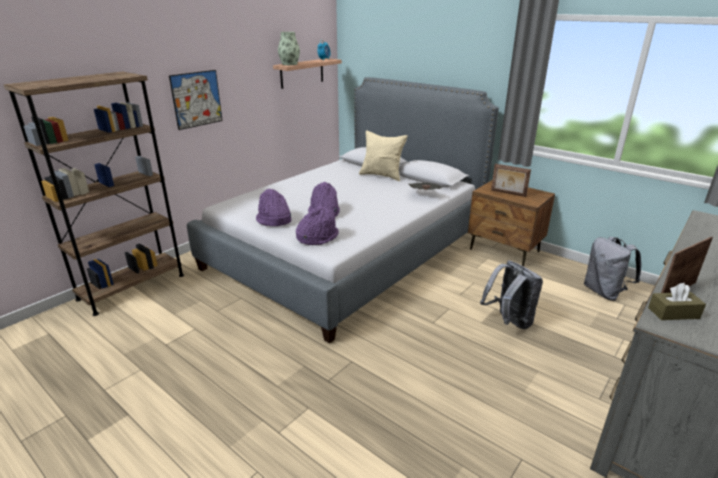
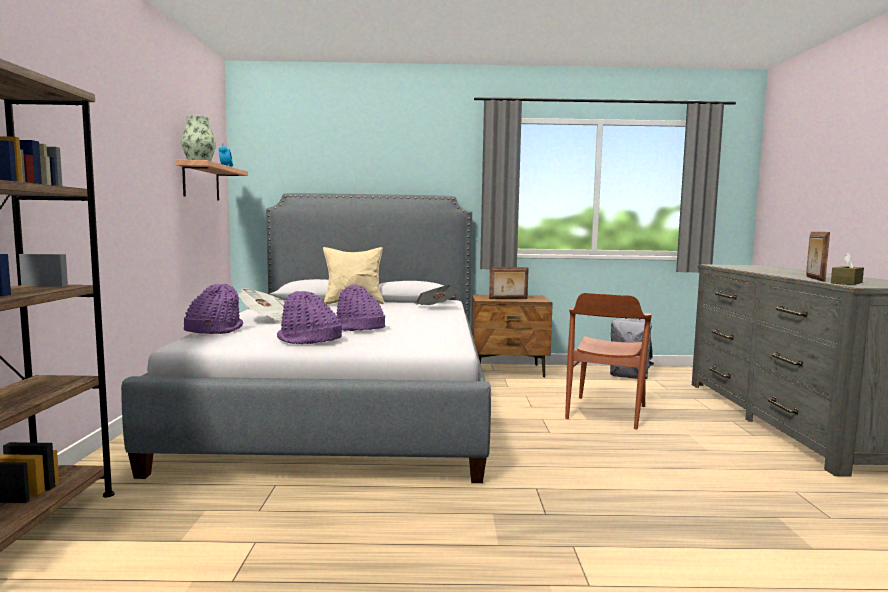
camera: 40 degrees left, 20 degrees down
(196, 99) = (96, 180): picture -> none
(293, 188) = (266, 319): none -> newspaper
(317, 237) = (404, 341): purple hat -> purple hat (213, 330)
(509, 321) = (606, 412): grey backpack -> brown chair

